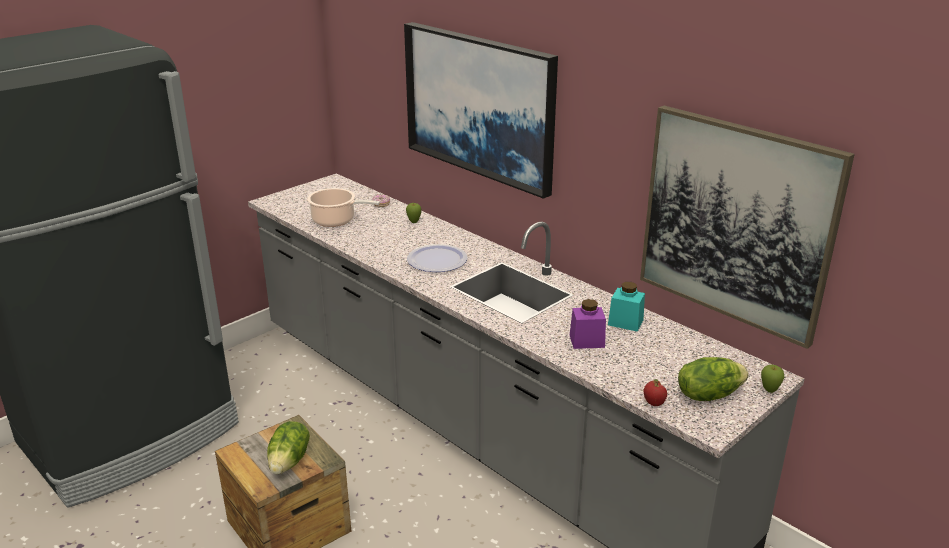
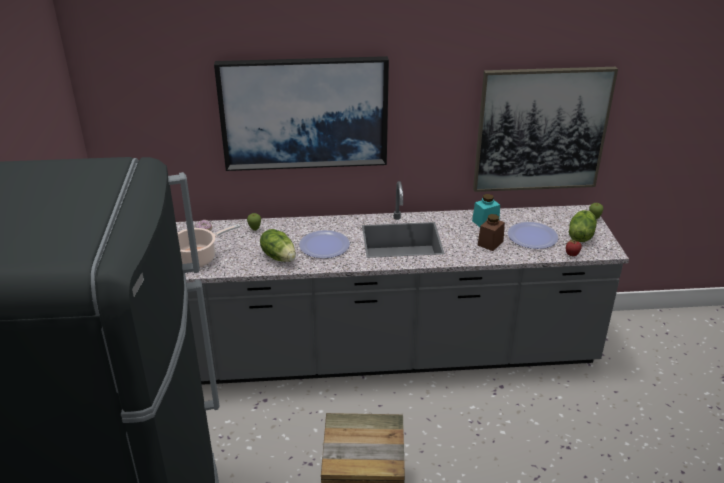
camera: 50 degrees left, 5 degrees up
(290, 461) = (376, 440): lettuce -> lettuce (279, 257)
(587, 341) = (490, 243): purple jar -> brown jar
(647, 362) = (532, 236): none -> plate

